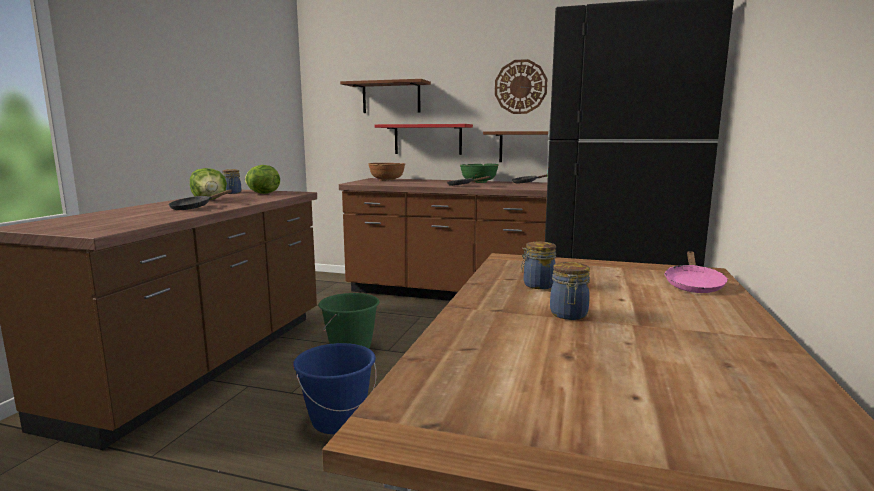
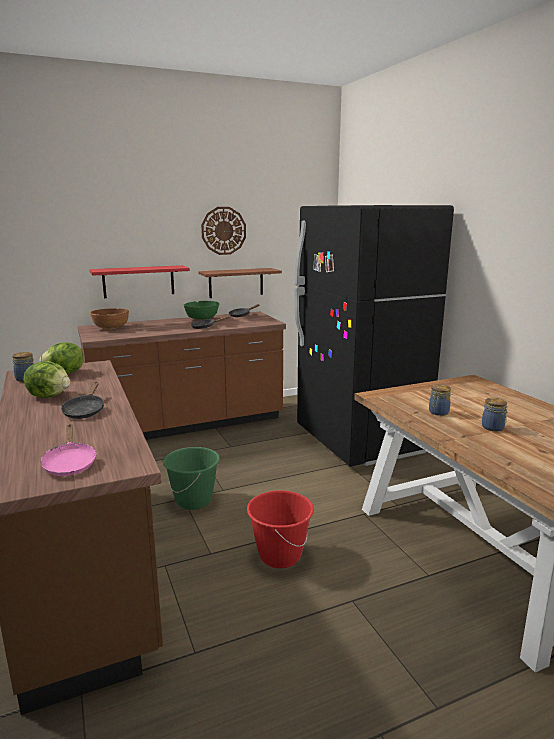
camera: 40 degrees left, 5 degrees up
(337, 420) = (279, 555): blue bucket -> red bucket
(391, 97) = (94, 240): brown shelf -> none
(693, 285) = (488, 391): pink frying pan -> pink frying pan (69, 463)

